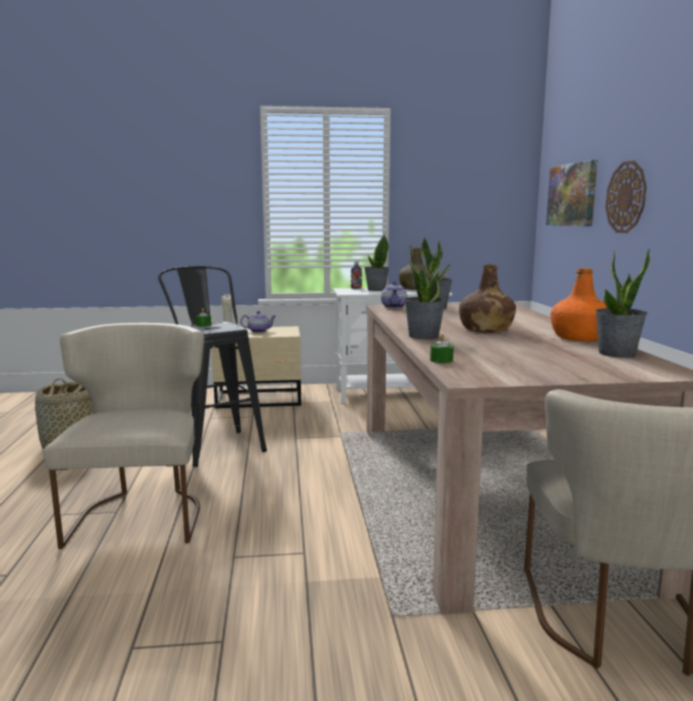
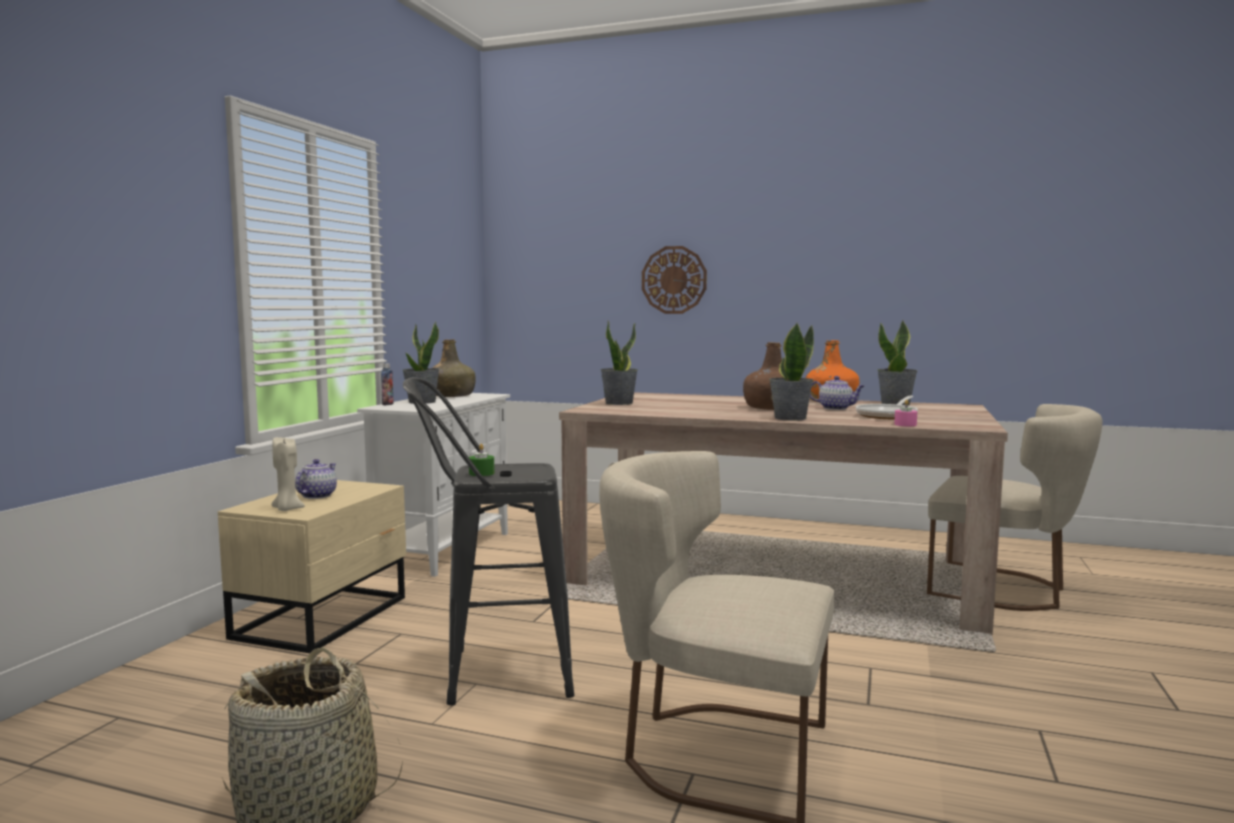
camera: 65 degrees left, 5 degrees down
(394, 307) = (594, 408): teapot -> teapot (836, 408)
(441, 360) = (905, 424): green candle -> pink candle
(502, 355) = (888, 416): none -> frying pan
(572, 195) = (569, 275): picture -> none

